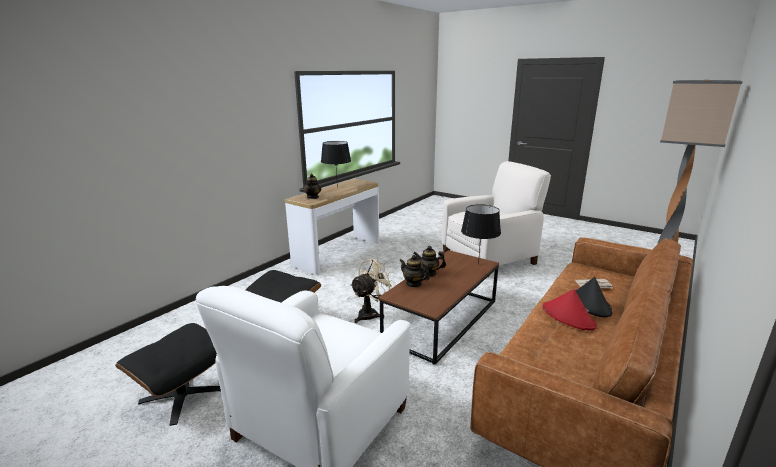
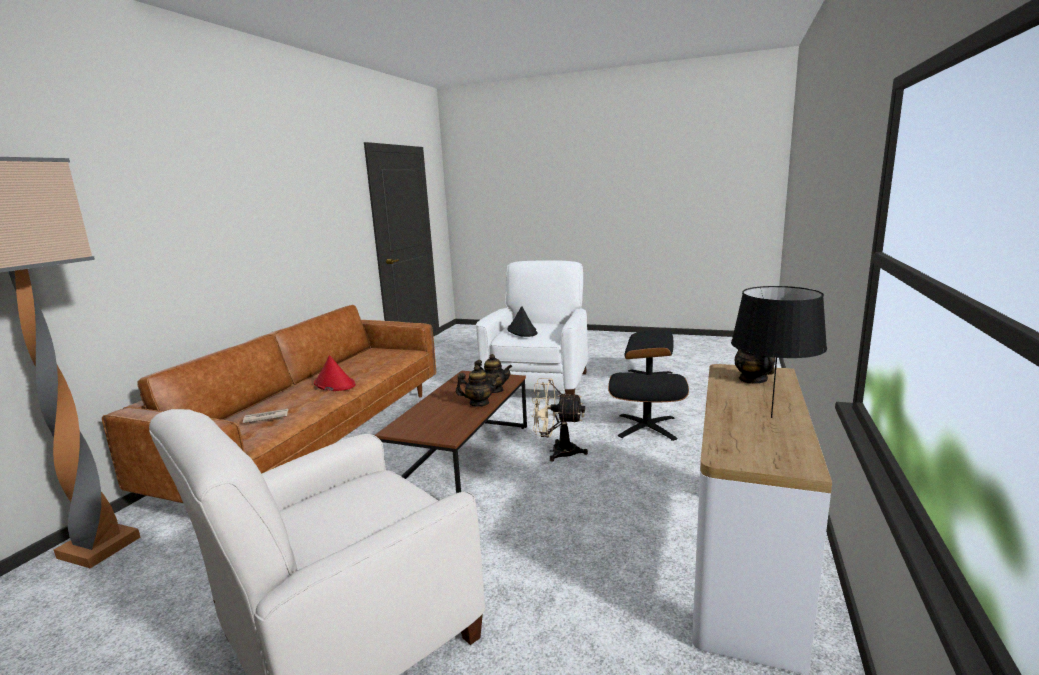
camera: 165 degrees right, 5 degrees down
(371, 313) = (557, 452): beige fan -> beige fan turned 75 degrees clockwise
(478, 264) = (408, 426): black table lamp -> none
(590, 304) = (297, 398): black hat -> black hat (522, 331)

